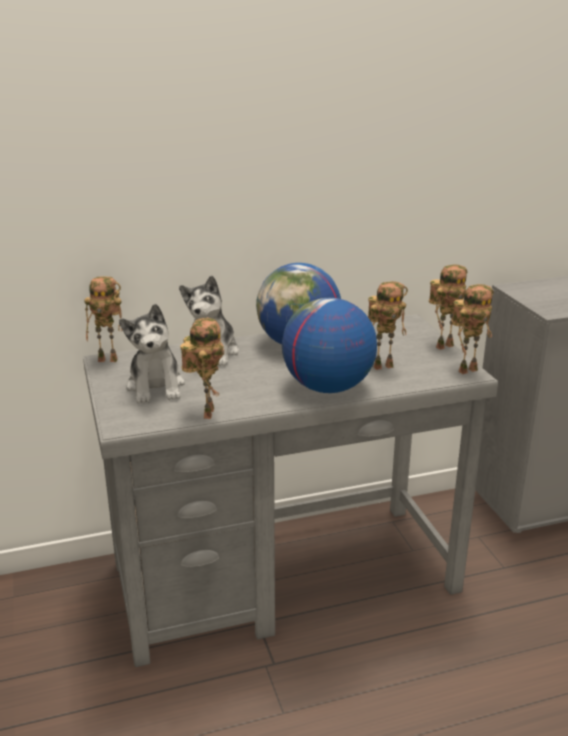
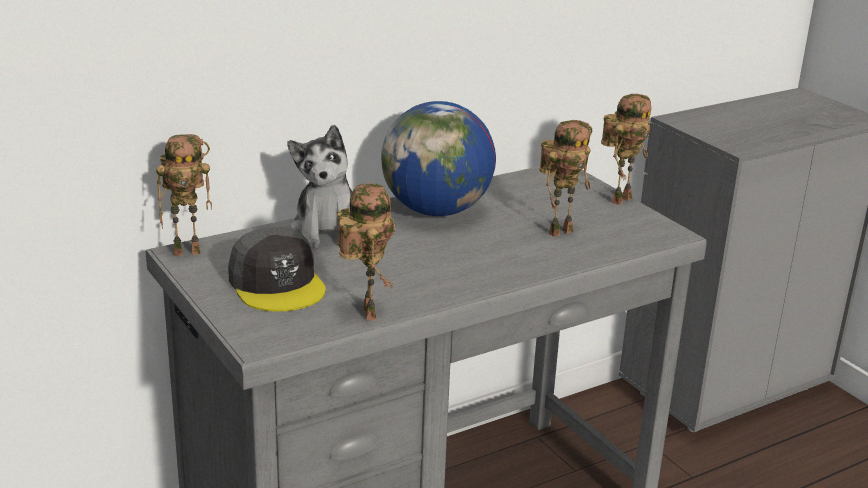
camera: 15 degrees left, 0 degrees up
(156, 387) = (277, 284): plush toy -> grey cap
(327, 387) = (505, 265): globe -> none
(467, 369) = (664, 228): toy robot -> none

